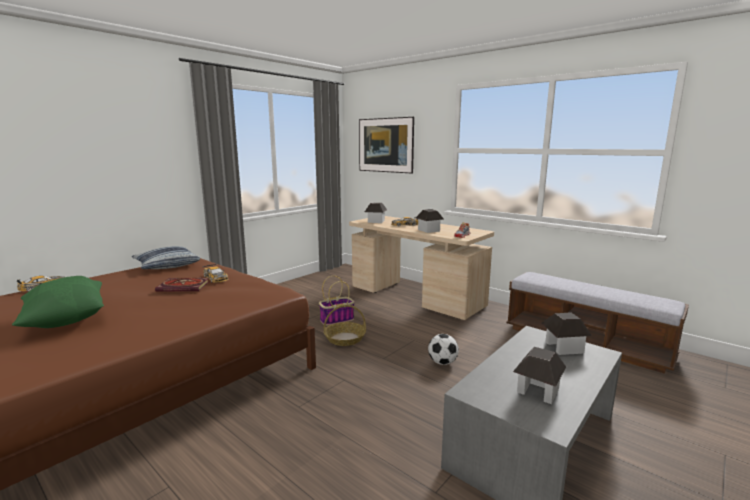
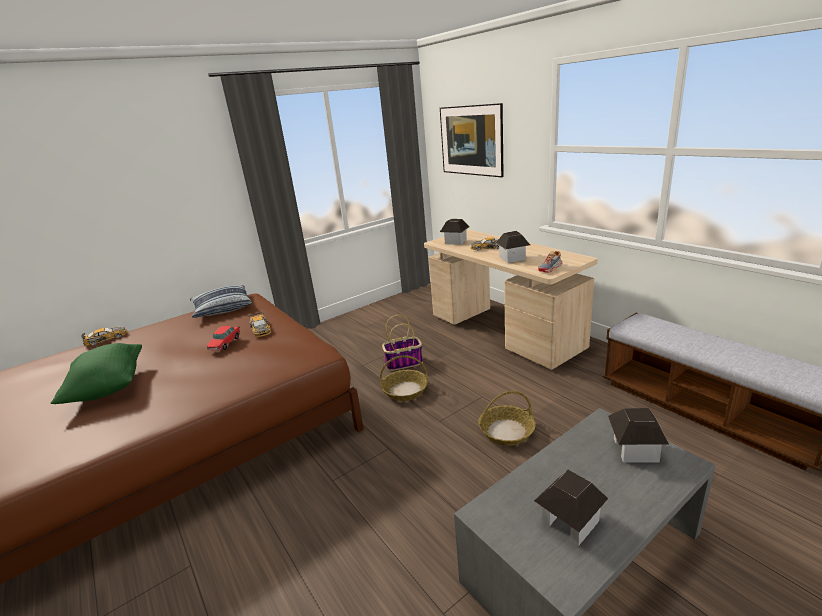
camera: 15 degrees right, 10 degrees up
(185, 286) = (225, 343): book -> toy car
(442, 362) = (506, 431): football -> basket

